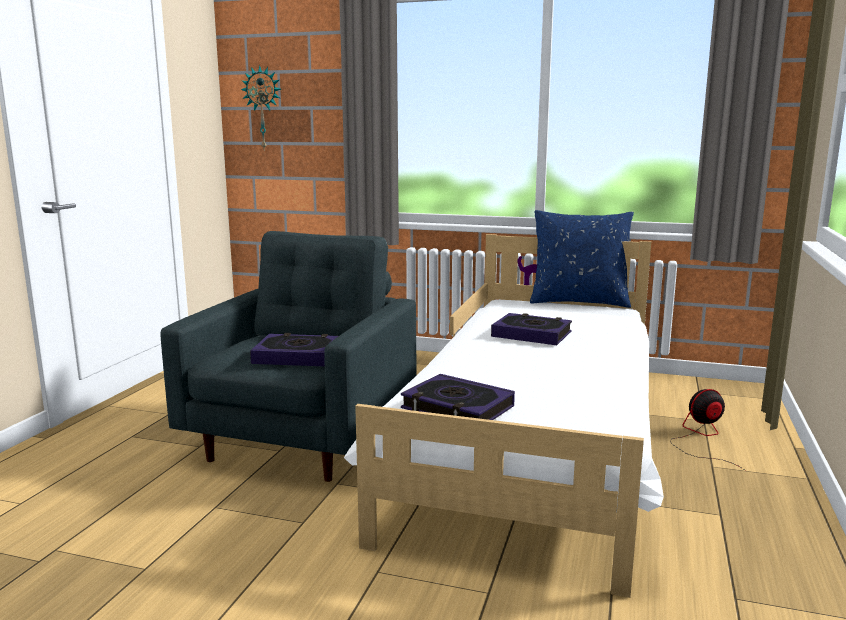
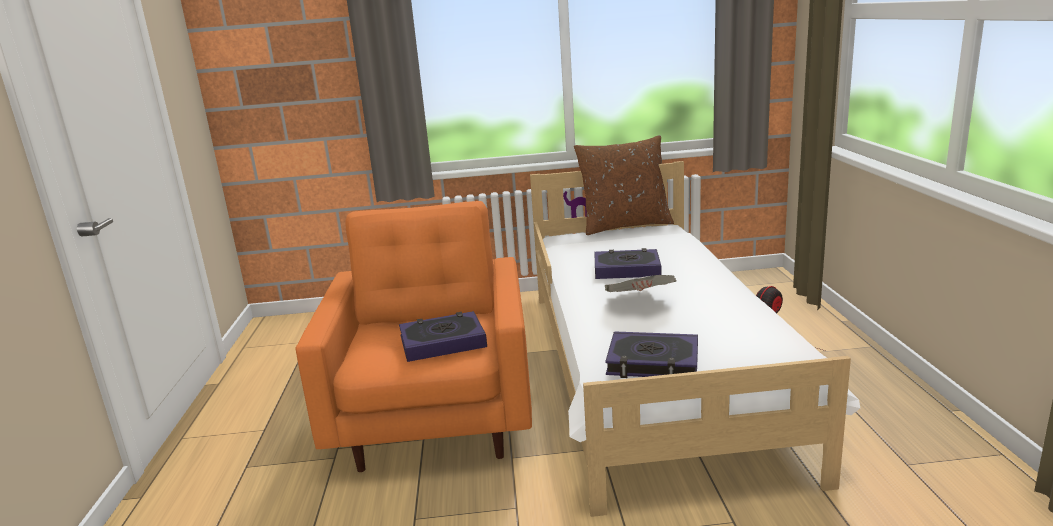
camera: 20 degrees left, 5 degrees up
(263, 108) = (253, 67): wall clock -> none
(305, 438) = (437, 418): grey armchair -> orange armchair
(508, 362) = (639, 303): none -> newspaper
(579, 302) = (625, 225): blue pillow -> brown pillow

